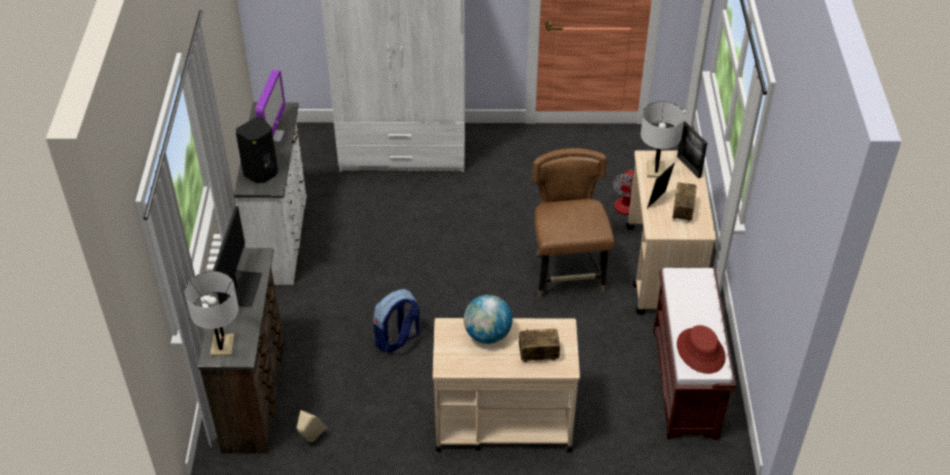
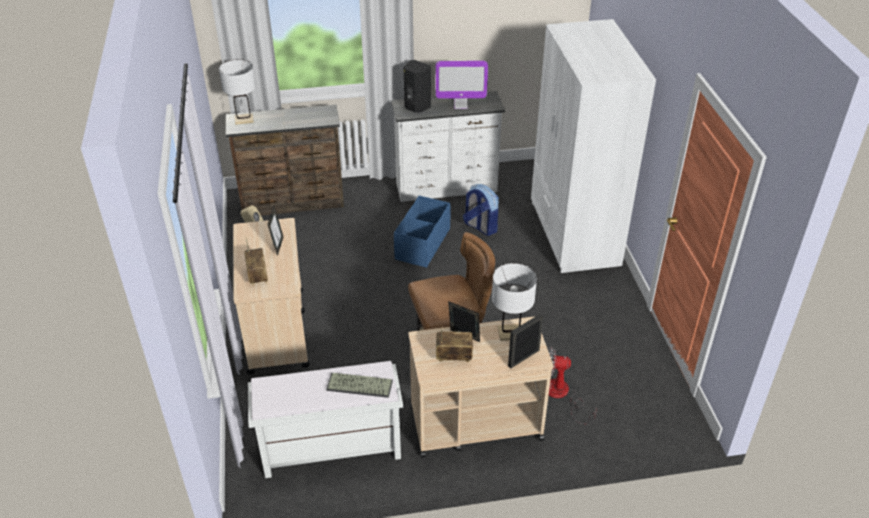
camera: 80 degrees right, 5 degrees down
(241, 288) = (297, 118): monitor -> none
(383, 274) = (422, 244): none -> blue storage box
(397, 339) = (355, 261): backpack -> backpack (480, 227)
(487, 335) = (278, 246): globe -> picture frame
(685, 383) = (330, 449): brown bench -> white bench
(697, 294) = (358, 386): none -> keyboard
(701, 351) = (284, 391): red hat -> none

